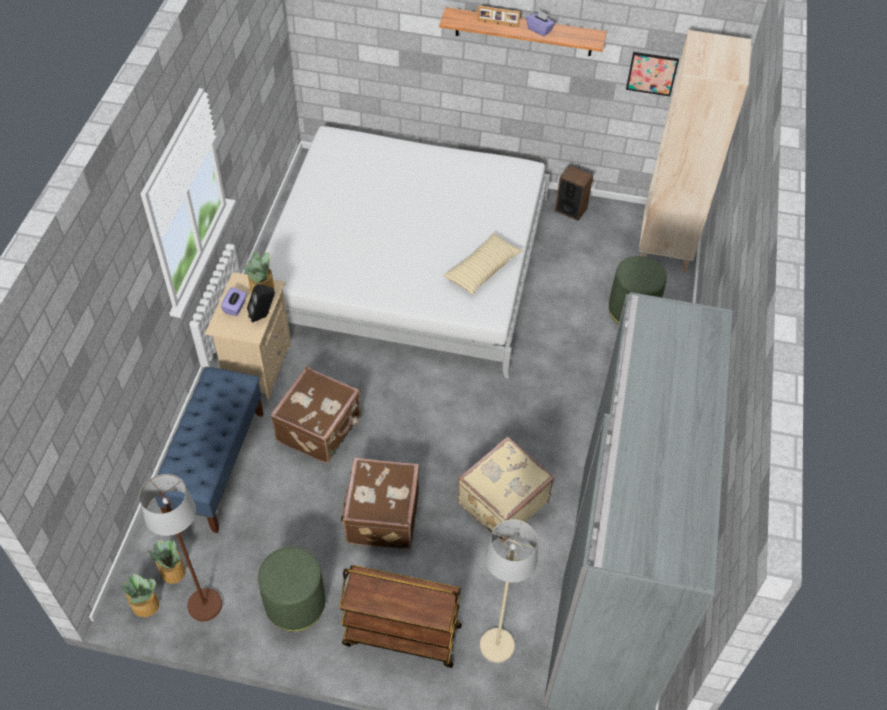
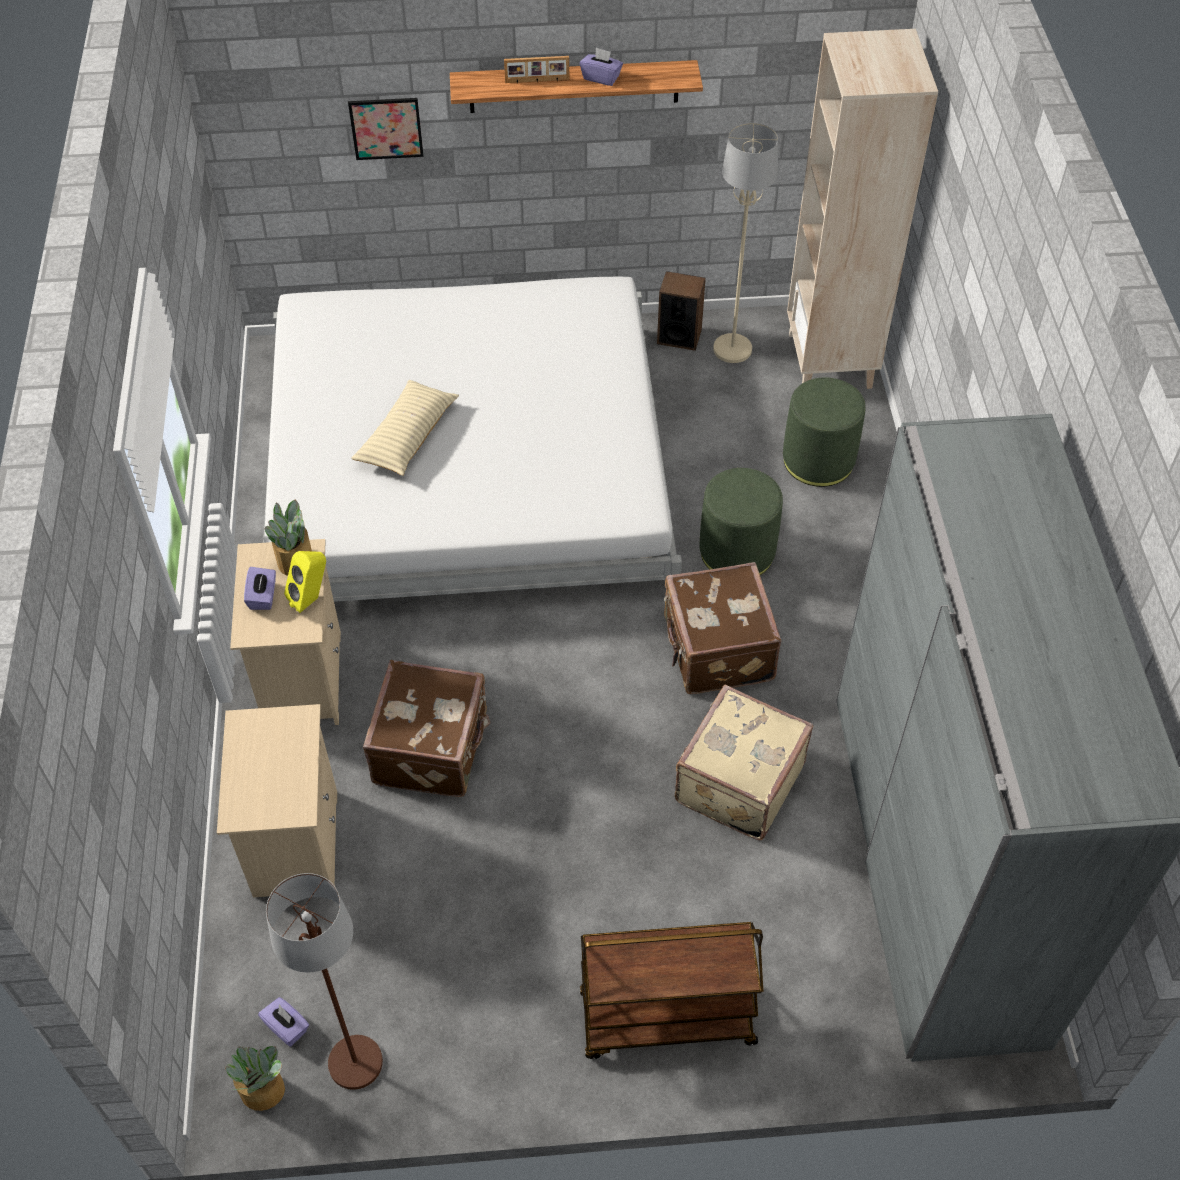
camera: 15 degrees left, 0 degrees up
(173, 572) = (287, 1027): potted plant -> purple tissue box
(216, 465) = (294, 846): blue bench -> beige nightstand
(263, 316) = (311, 599): black speaker -> yellow speaker
(295, 604) = (492, 1020): green ottoman -> green ottoman (736, 552)
(380, 516) = (571, 853): brown suitcase -> brown suitcase (716, 650)
(482, 269) = (602, 450): beige pillow -> beige pillow (407, 436)
(497, 645) = (808, 992): beige floor lamp -> beige floor lamp (732, 349)
(652, 73) = (770, 110): picture -> picture (386, 128)

